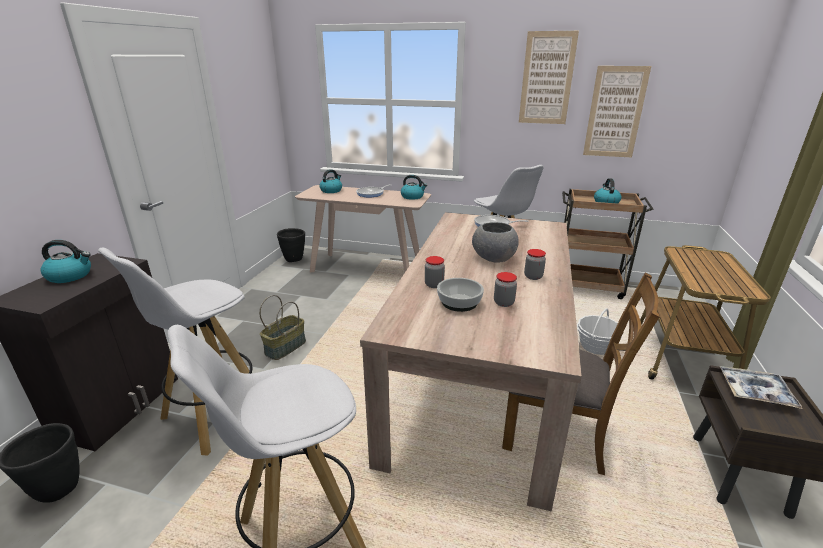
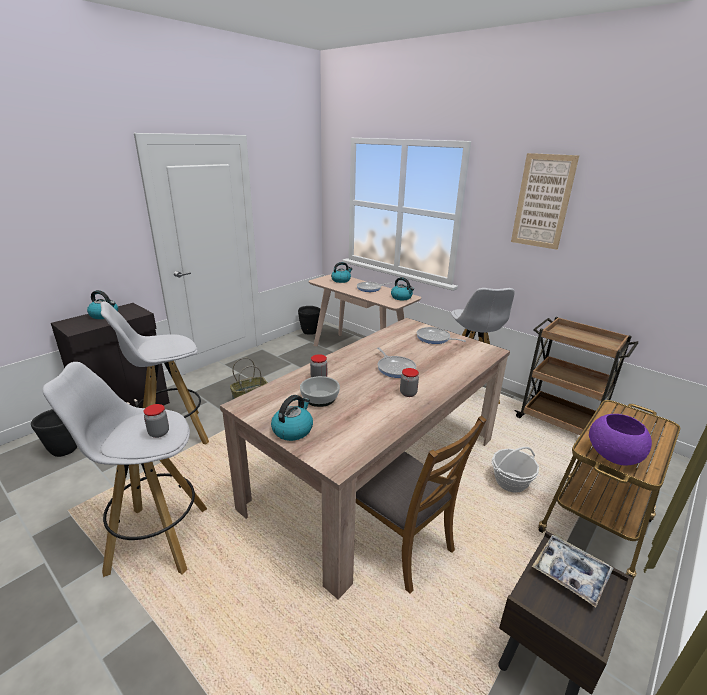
camera: 25 degrees right, 0 degrees up
(493, 258) = (395, 368): grey bowl -> frying pan
(503, 303) = (354, 408): jar -> jar (159, 433)
(606, 202) = (585, 338): kettle -> kettle (293, 430)
(615, 112) = (612, 244): picture -> none
(719, 285) = (612, 455): none -> purple bowl

